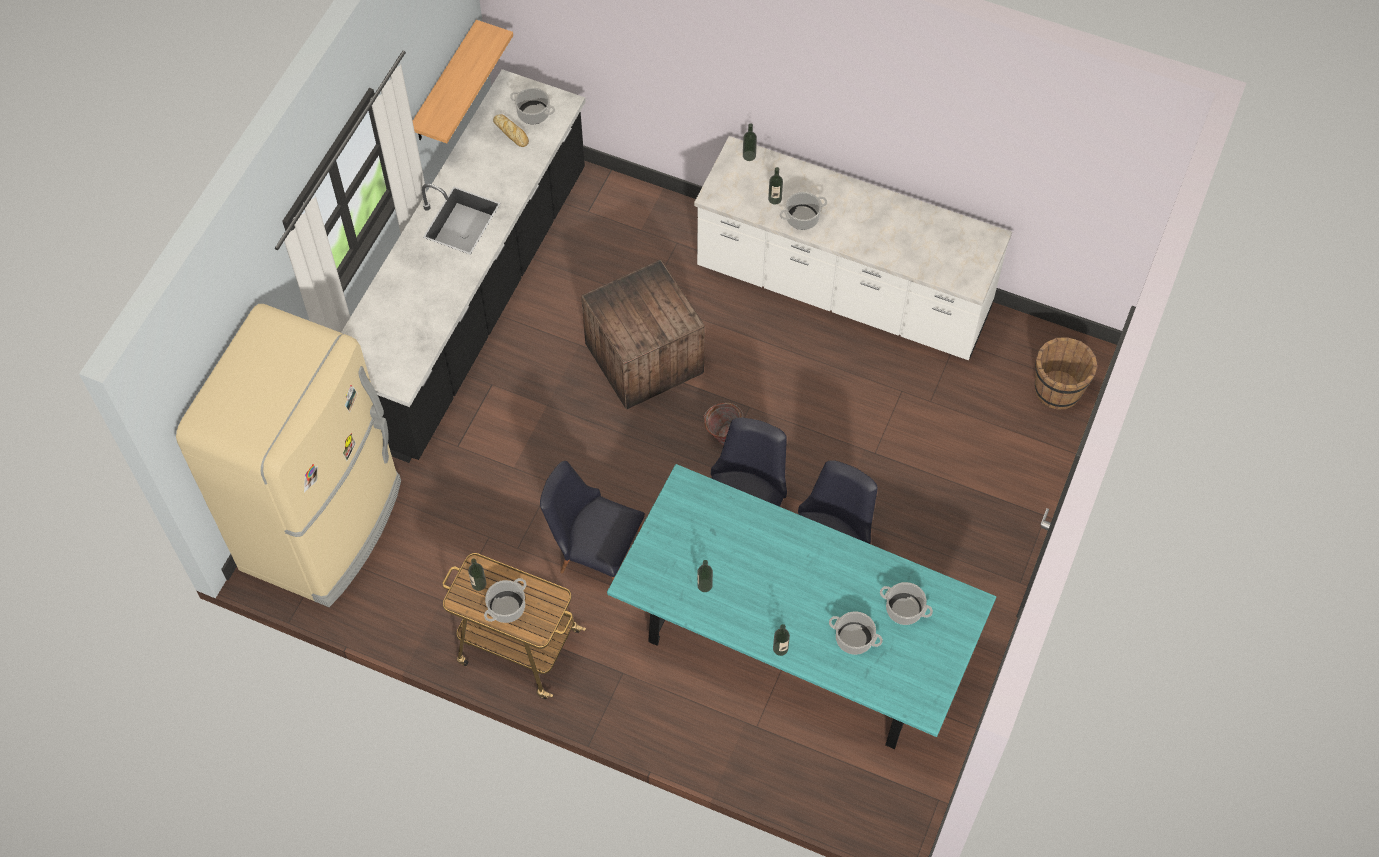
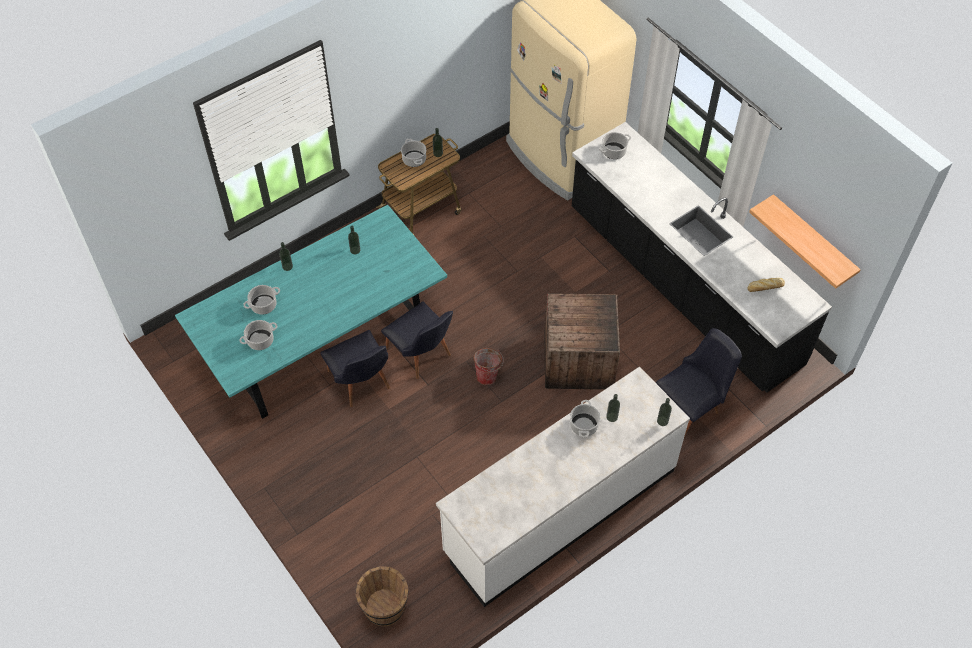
camera: 120 degrees right, 5 degrees down
(534, 113) = (777, 307): cooking pot -> cooking pot (613, 152)
(595, 555) = (452, 270): black chair -> black chair (690, 407)

